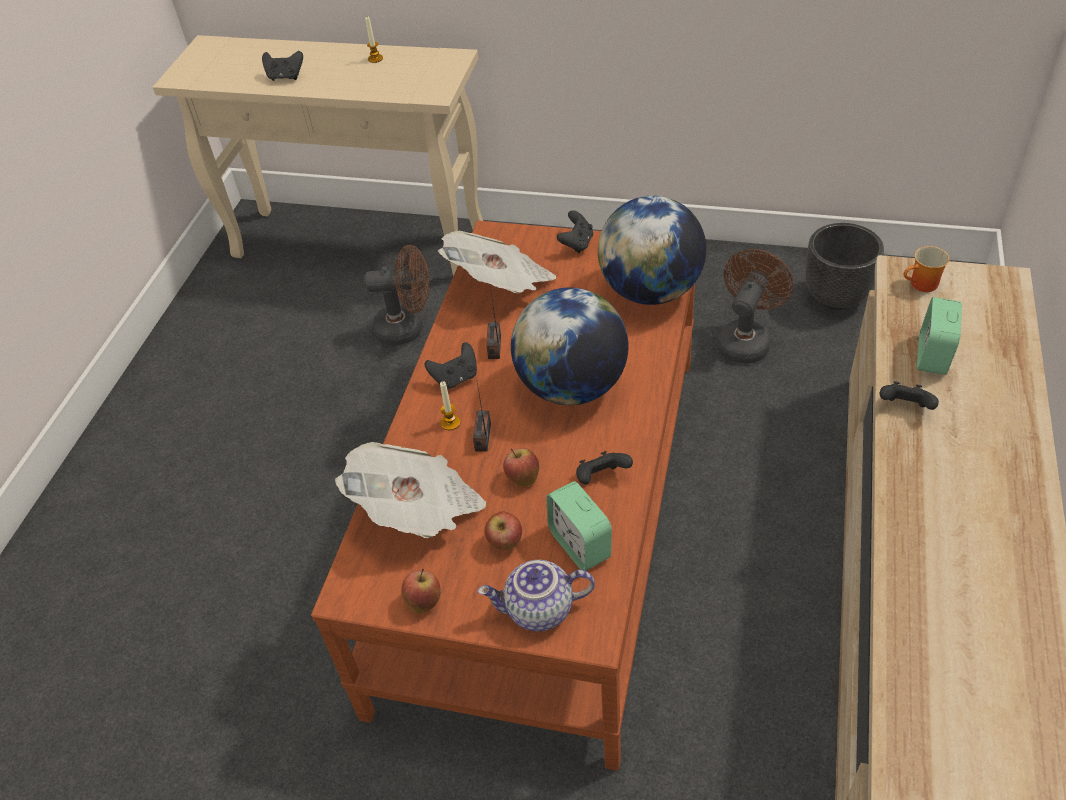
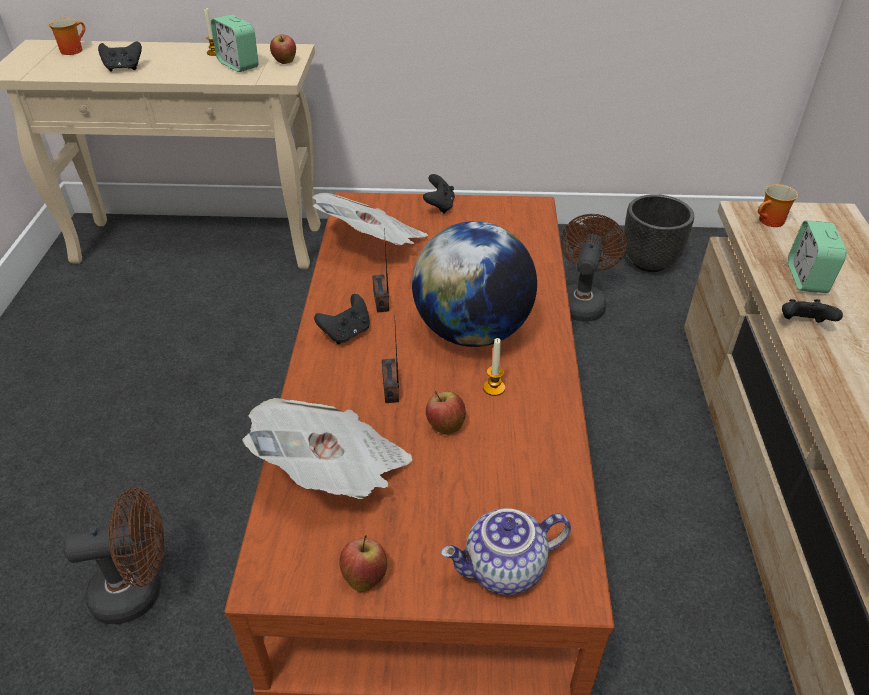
camera: 15 degrees left, 5 degrees down
(240, 50) = (72, 50): none -> mug
(407, 328) = (259, 314): brown fan -> brown fan (139, 590)
(450, 423) = (351, 377): candle -> candle (494, 388)
(505, 543) = (444, 497): apple -> apple (285, 62)
(580, 544) = (529, 489): alarm clock -> alarm clock (238, 65)
(601, 478) = (530, 417): black game controller -> none
(651, 291) = (524, 241): globe -> none

